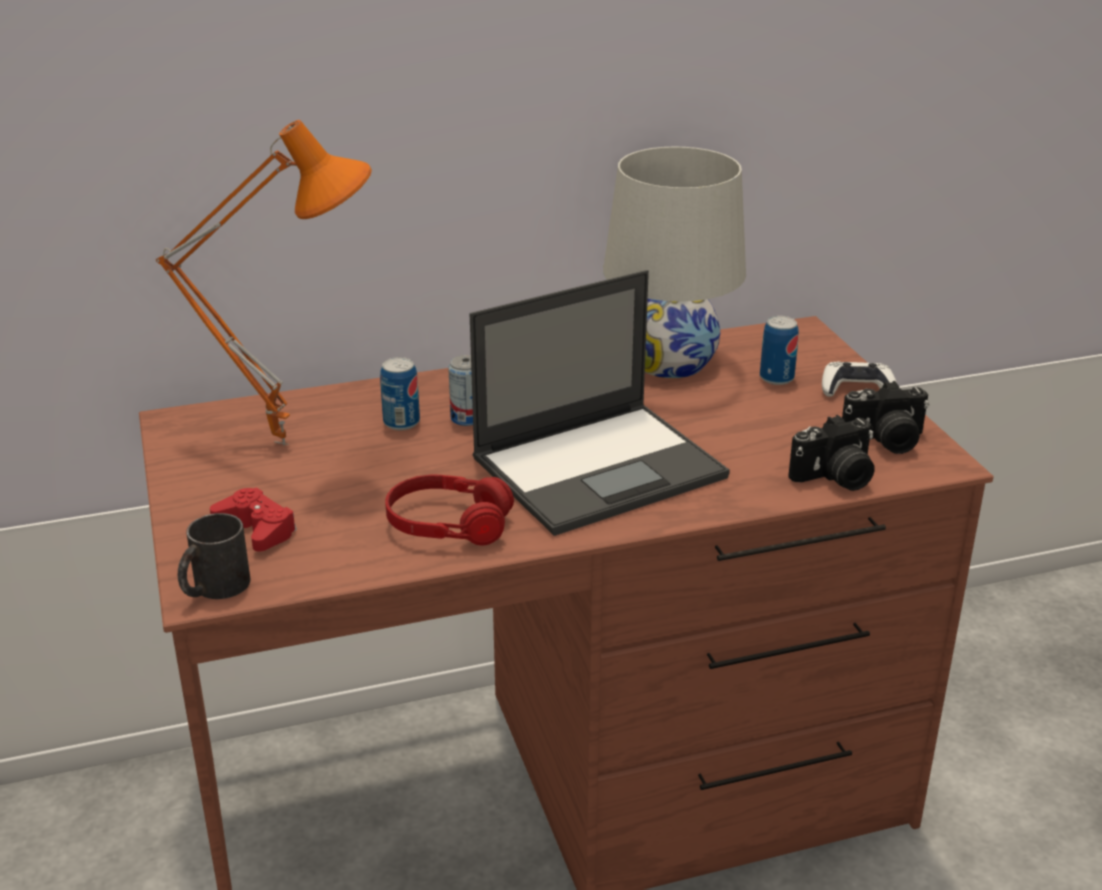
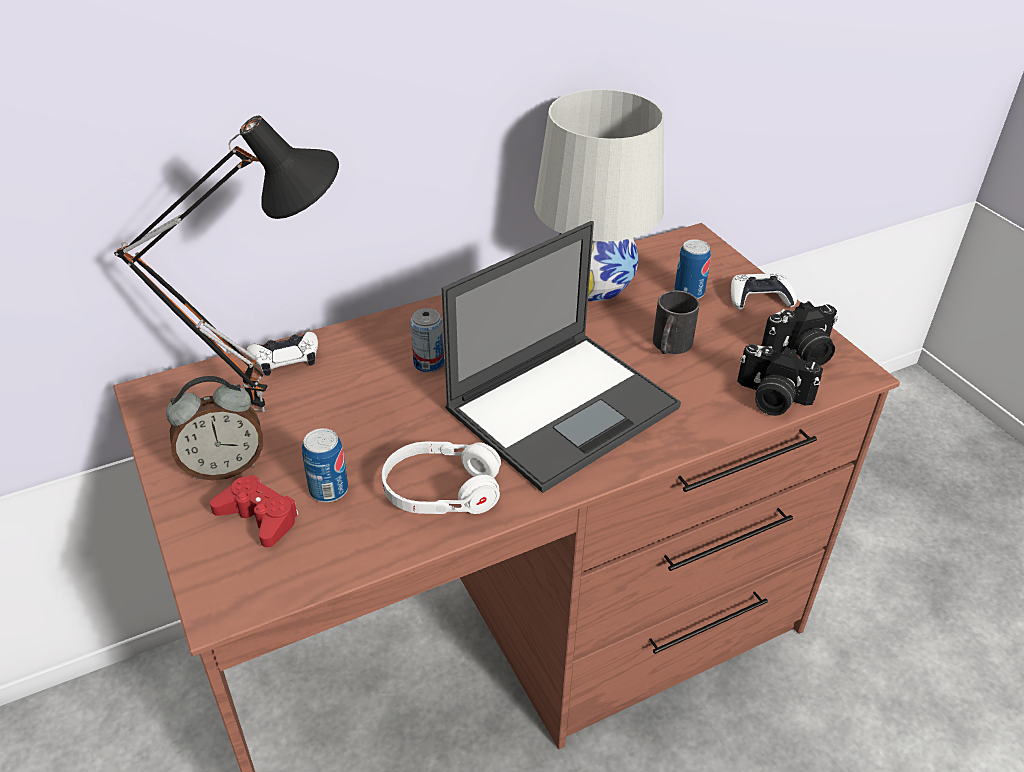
camera: 10 degrees left, 10 degrees up
(213, 588) = (232, 597): black mug -> black mug (669, 346)
(233, 486) = (224, 467): none -> alarm clock
(284, 441) = (263, 407): orange table lamp -> black table lamp
(318, 402) = (285, 357): none -> white game controller
(401, 422) = (369, 374): can -> can (329, 490)
(448, 524) = (442, 490): red headphones -> white headphones
(835, 478) = (771, 399): camera -> camera turned 60 degrees clockwise

